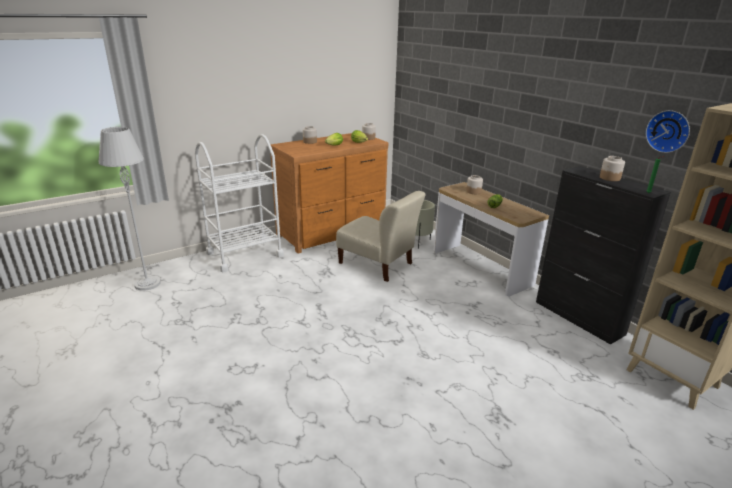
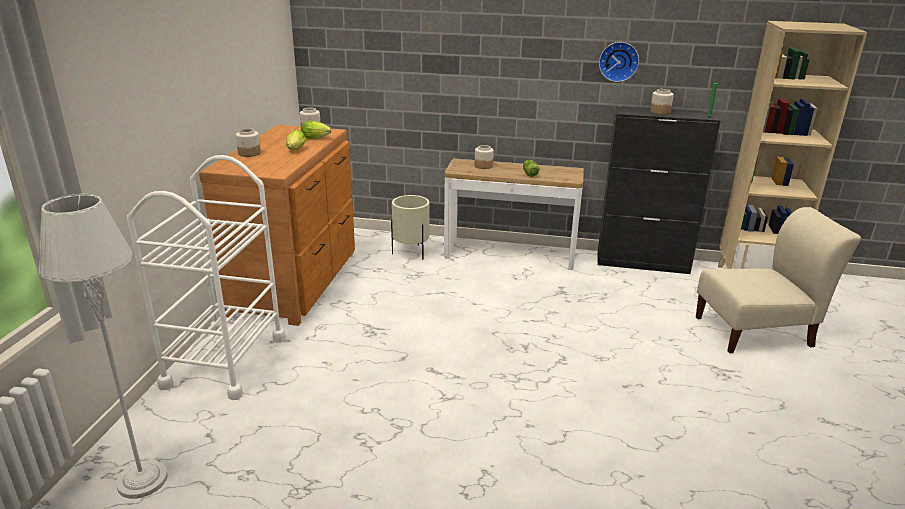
camera: 45 degrees left, 0 degrees up
(378, 265) = (413, 295): beige chair -> beige chair (757, 331)
(668, 131) = (703, 56): wall clock -> wall clock (618, 61)

